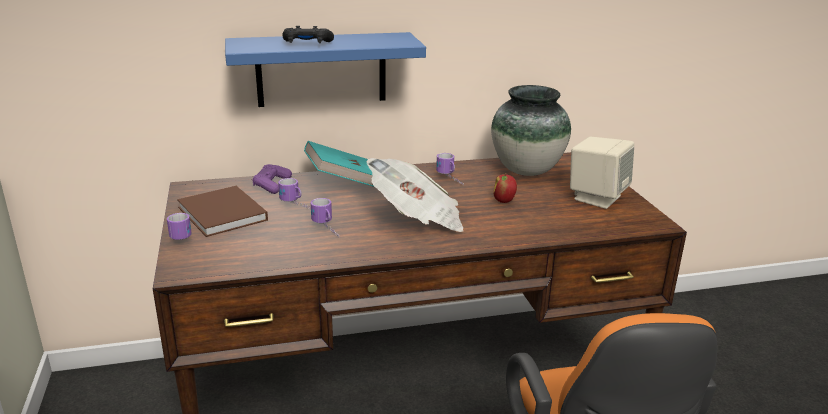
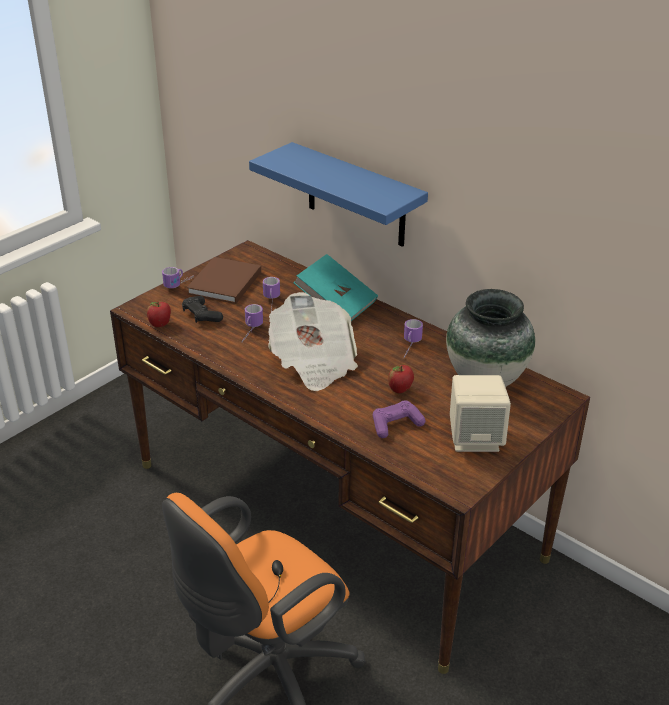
camera: 55 degrees right, 10 degrees up
(236, 268) = (160, 325): none -> apple
(272, 185) = (292, 277): purple game controller -> purple game controller (396, 425)
(307, 44) = (318, 173): black game controller -> black game controller (201, 315)

